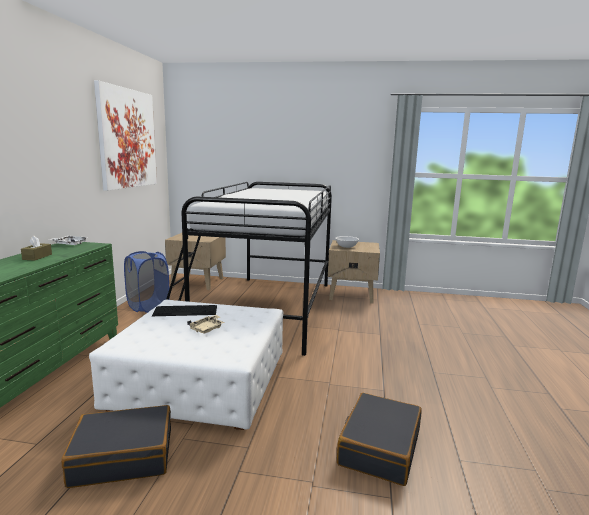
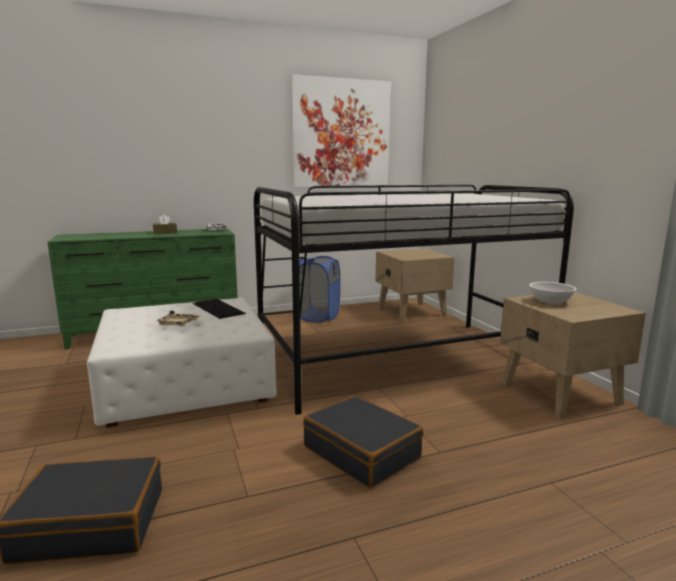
camera: 60 degrees right, 0 degrees up
(123, 456) = (53, 393): black suitcase -> black suitcase (362, 452)

